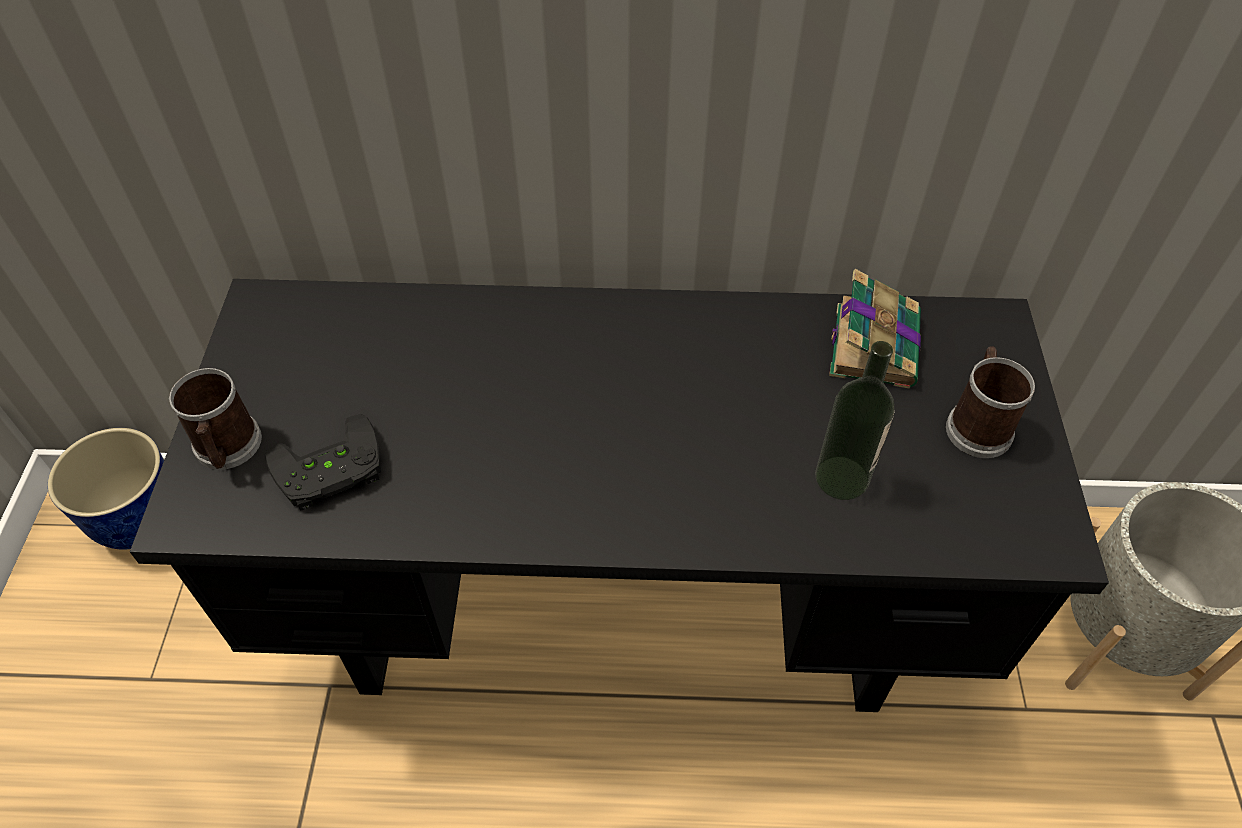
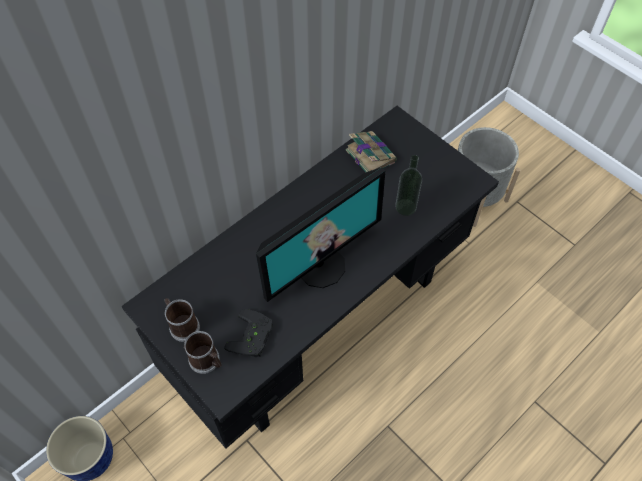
camera: 45 degrees left, 5 degrees up
(569, 455) = (321, 266): none -> monitor
(977, 424) = (424, 160): mug -> mug (182, 325)

